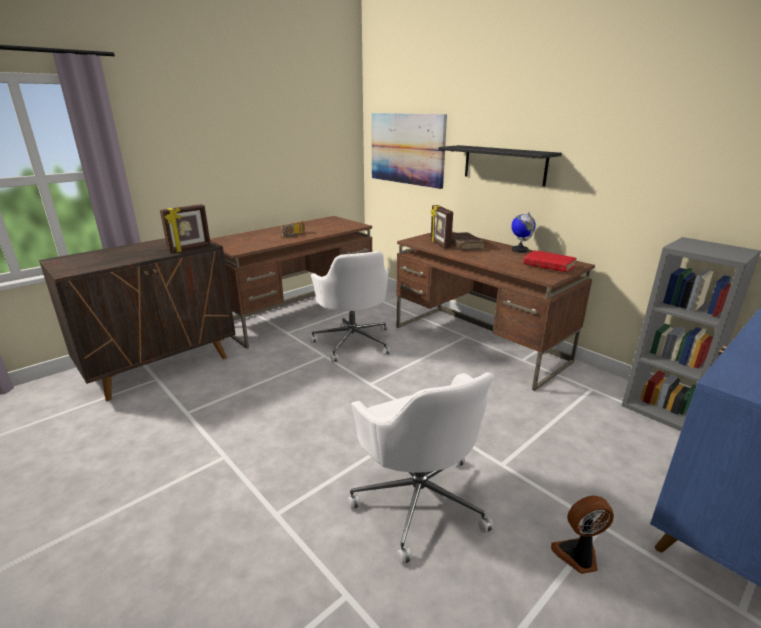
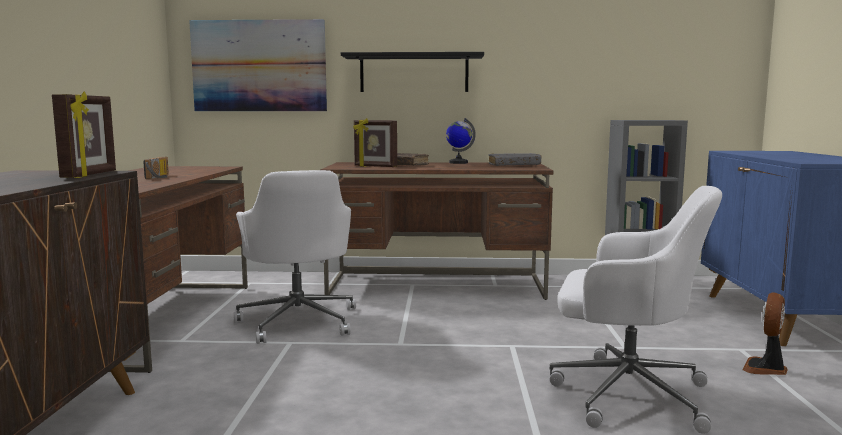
camera: 45 degrees left, 15 degrees down
(353, 342) = (299, 321): white office chair -> white office chair turned 45 degrees clockwise
(548, 266) = (514, 165): red book -> grey book

